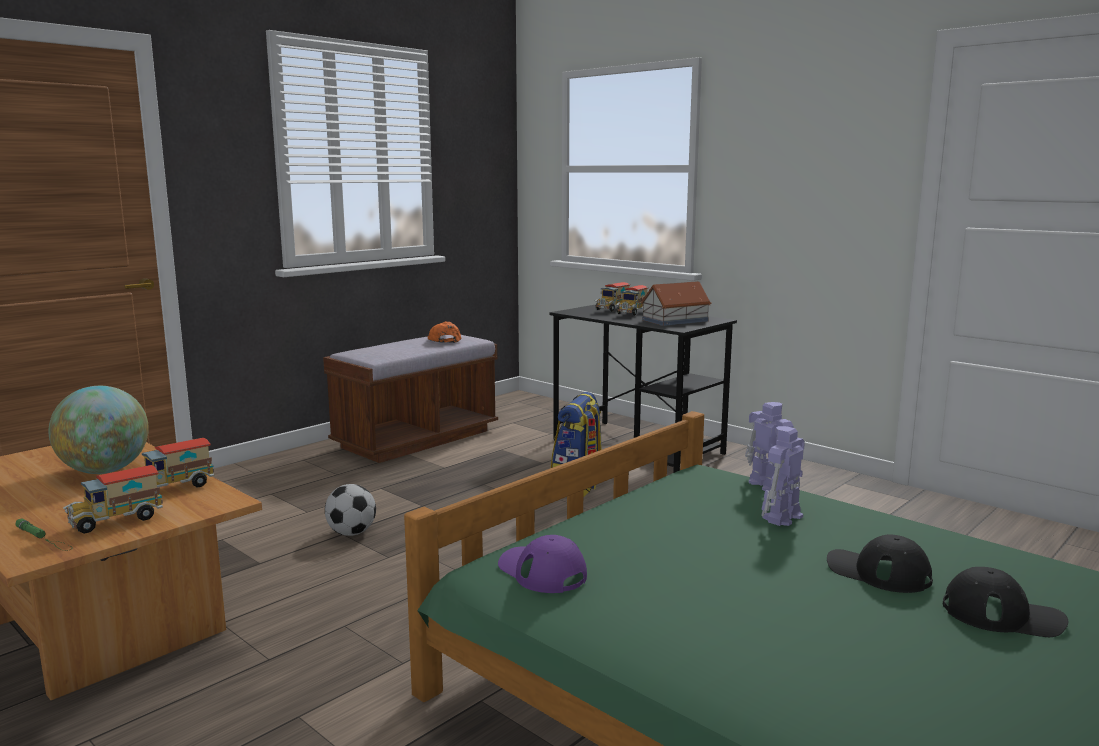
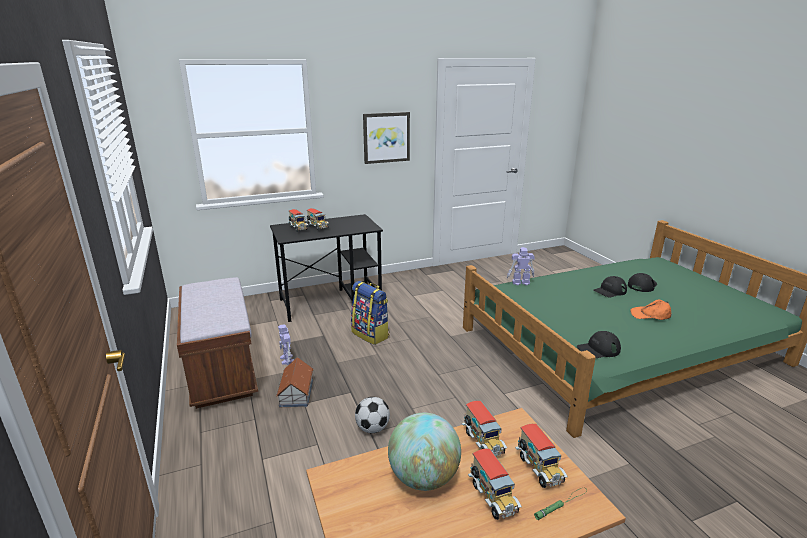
camera: 65 degrees left, 10 degrees up
(64, 503) = (492, 497): none -> toy truck
(443, 340) = (215, 290): orange cap -> orange cap (650, 315)
(542, 571) = (598, 349): purple cap -> black cap
(674, 320) = (350, 224): toy house -> toy house (296, 393)
(782, 517) = (557, 290): toy robot -> toy robot (287, 360)
(814, 190) = (386, 137): none -> picture

